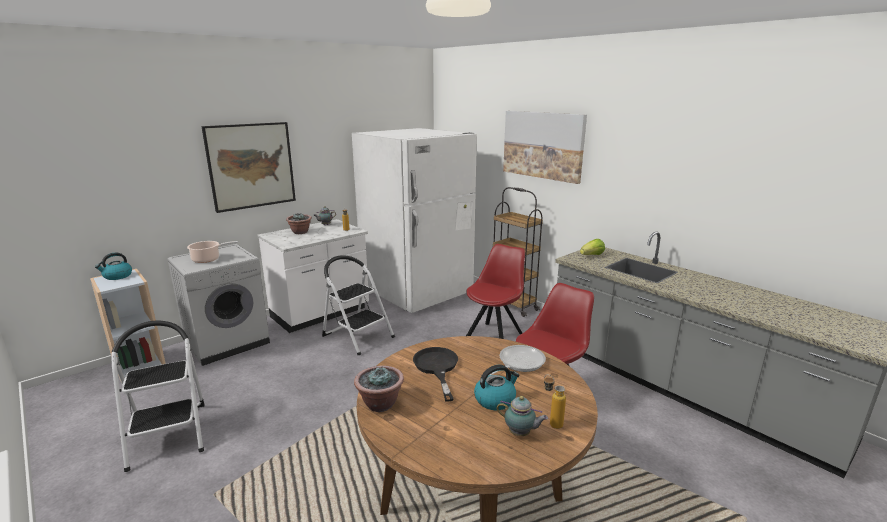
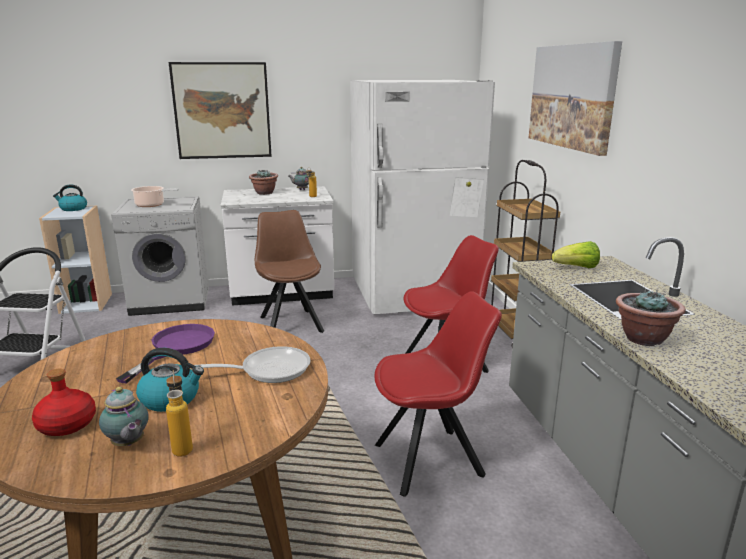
camera: 30 degrees right, 0 degrees up
(357, 336) = (290, 324): step ladder -> brown chair
(380, 404) = (63, 363): potted plant -> potted plant (643, 338)
(437, 368) = (176, 347): black frying pan -> purple frying pan
(463, 438) = (67, 424): none -> red bottle

